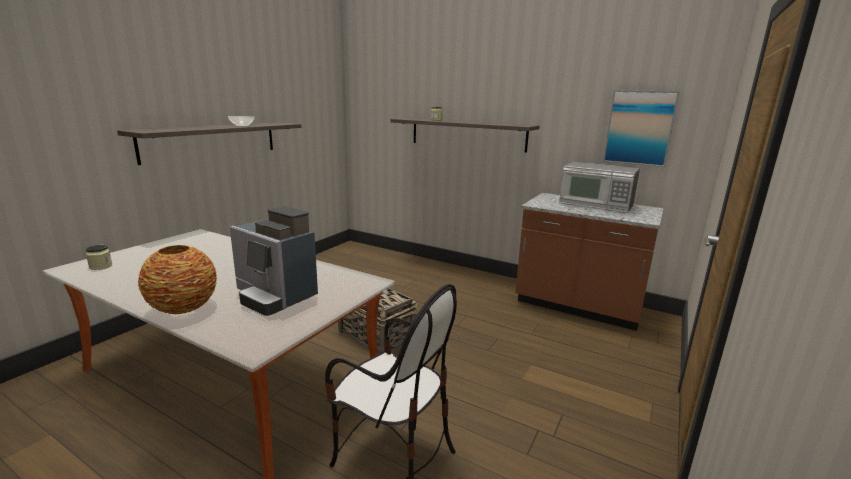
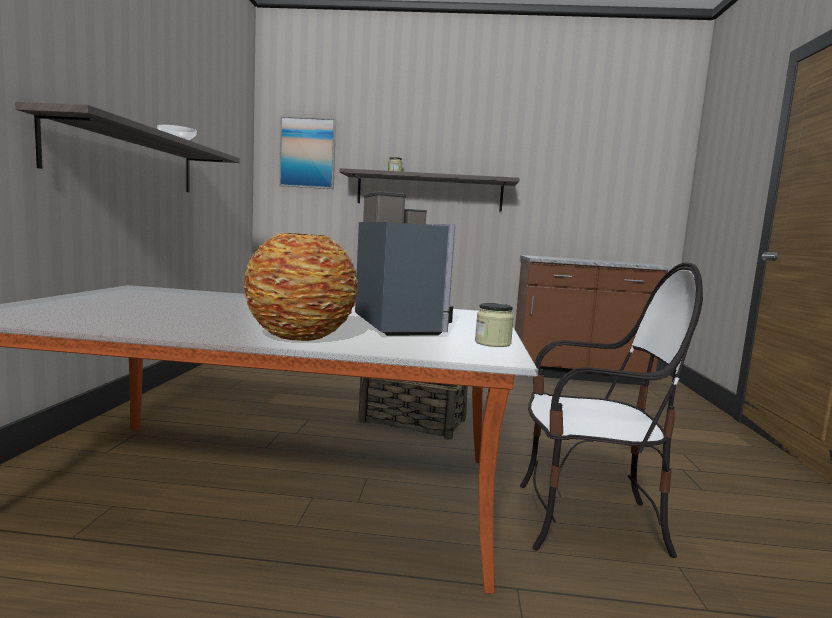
camera: 25 degrees left, 10 degrees down
(100, 266) = (34, 312): jar -> jar (492, 343)
(275, 296) = (403, 324): coffee machine -> coffee machine turned 120 degrees counterclockwise
(596, 204) = (589, 259): microwave -> none
(639, 128) = (616, 184): picture -> picture (307, 153)

